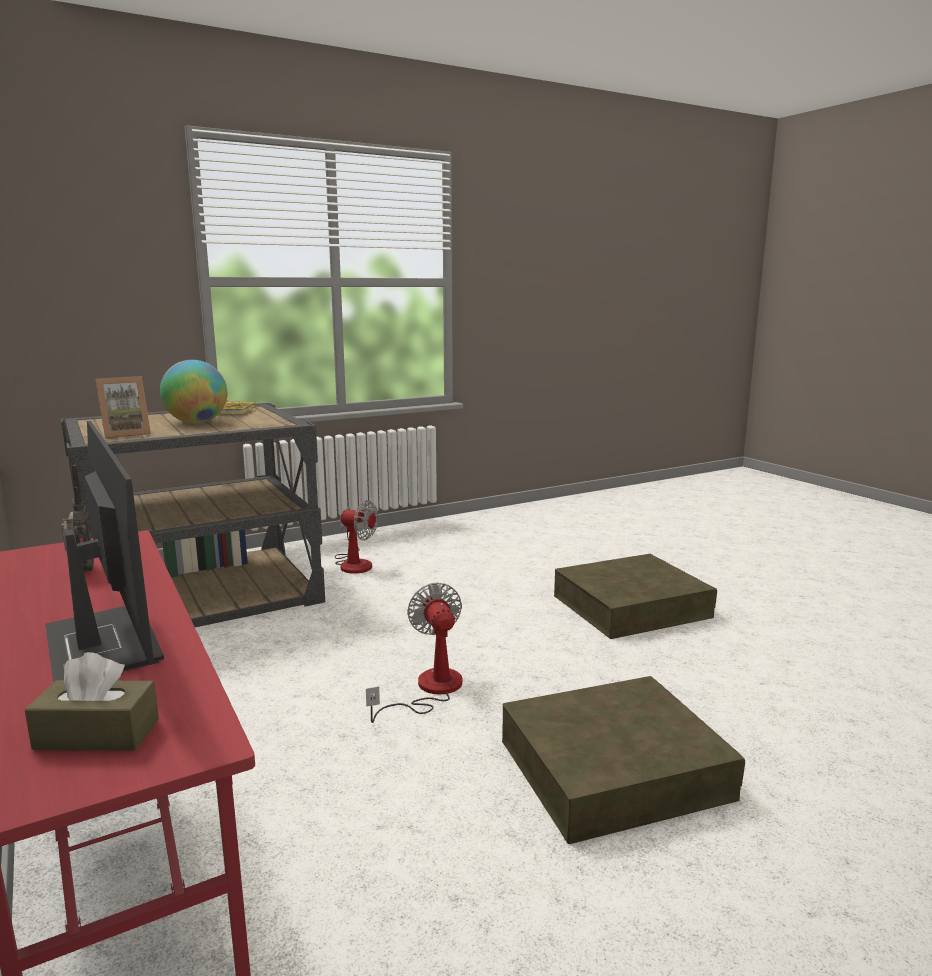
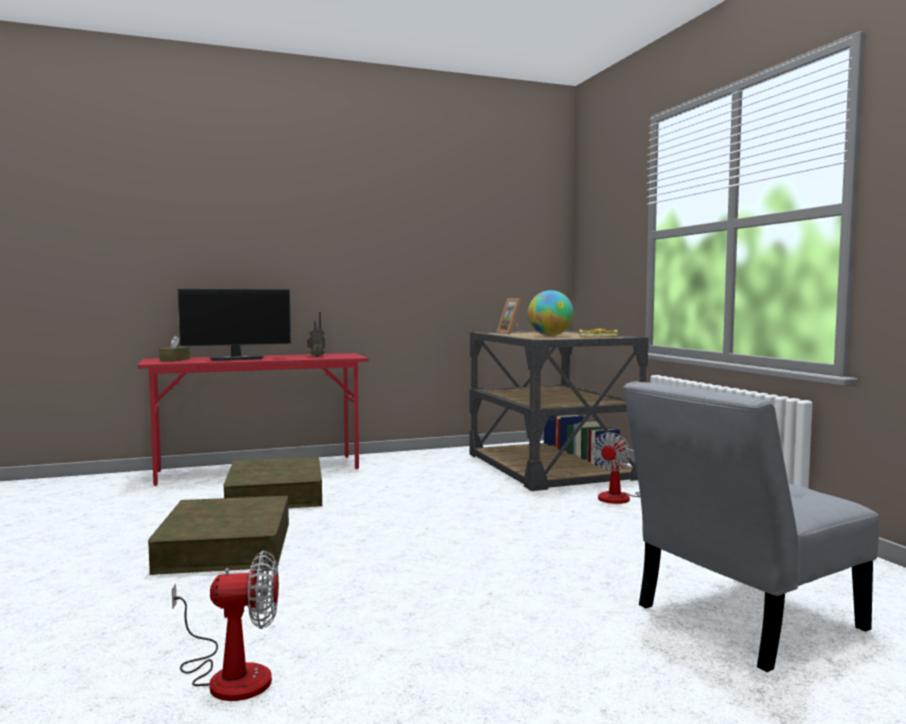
camera: 100 degrees right, 10 degrees down
(429, 690) = (368, 512): fan -> fan (229, 674)
(605, 545) = (740, 621): none -> grey chair
(631, 606) = (492, 598): brown storage box -> brown storage box (275, 494)

